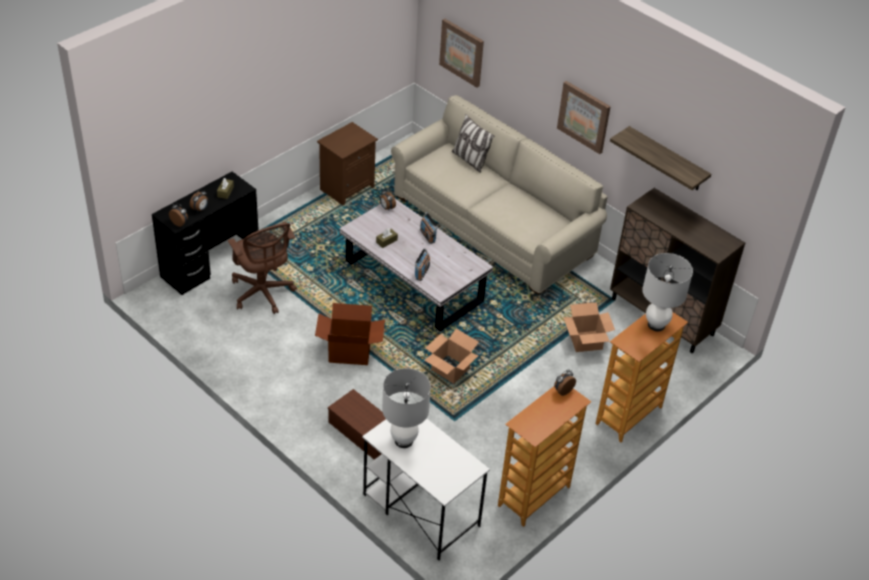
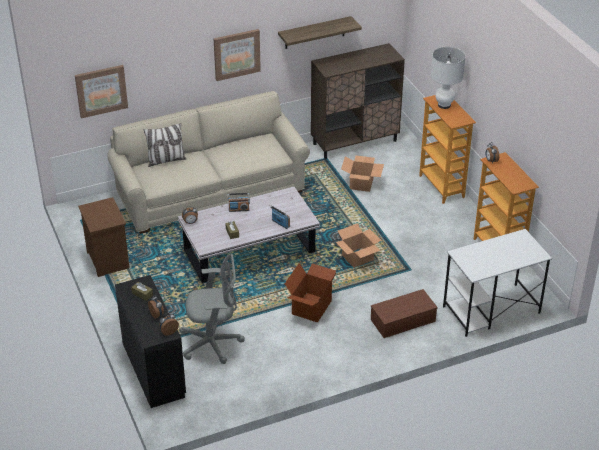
camera: 65 degrees left, 5 degrees down
(263, 293) = (213, 343): brown office chair -> grey office chair
(404, 440) = (484, 262): white table lamp -> none

